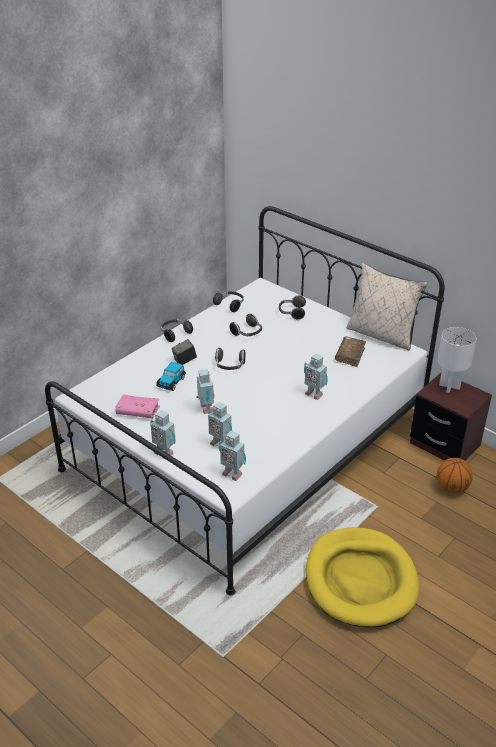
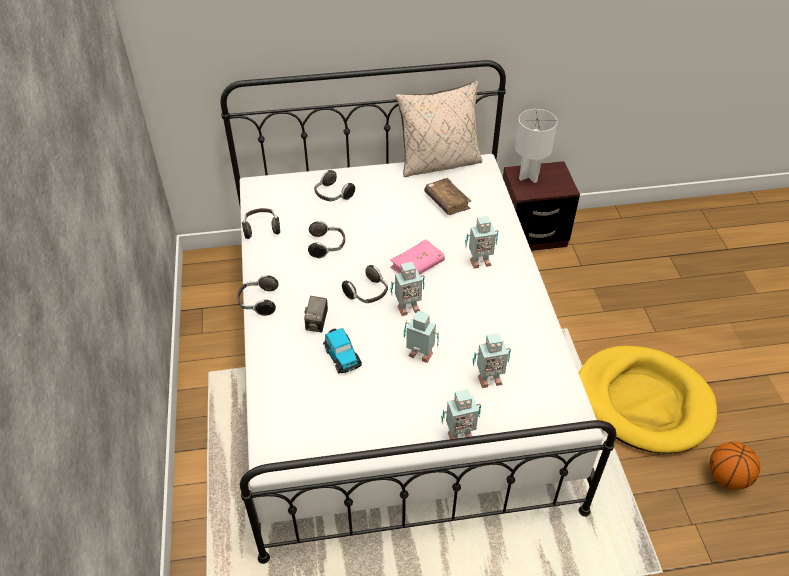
camera: 50 degrees left, 10 degrees up
(137, 411) = (364, 417): pink book -> pink book (417, 265)
(232, 473) = (544, 398): toy robot -> toy robot (407, 308)
(452, 488) = (586, 267): basketball -> basketball (727, 477)

